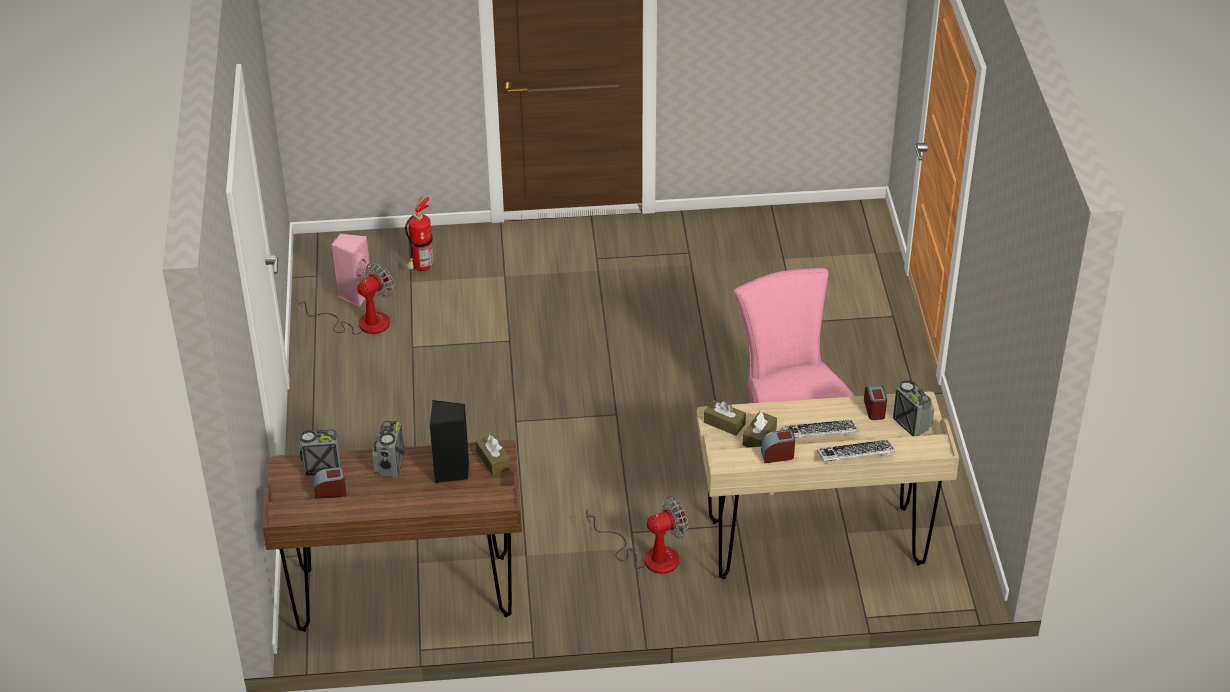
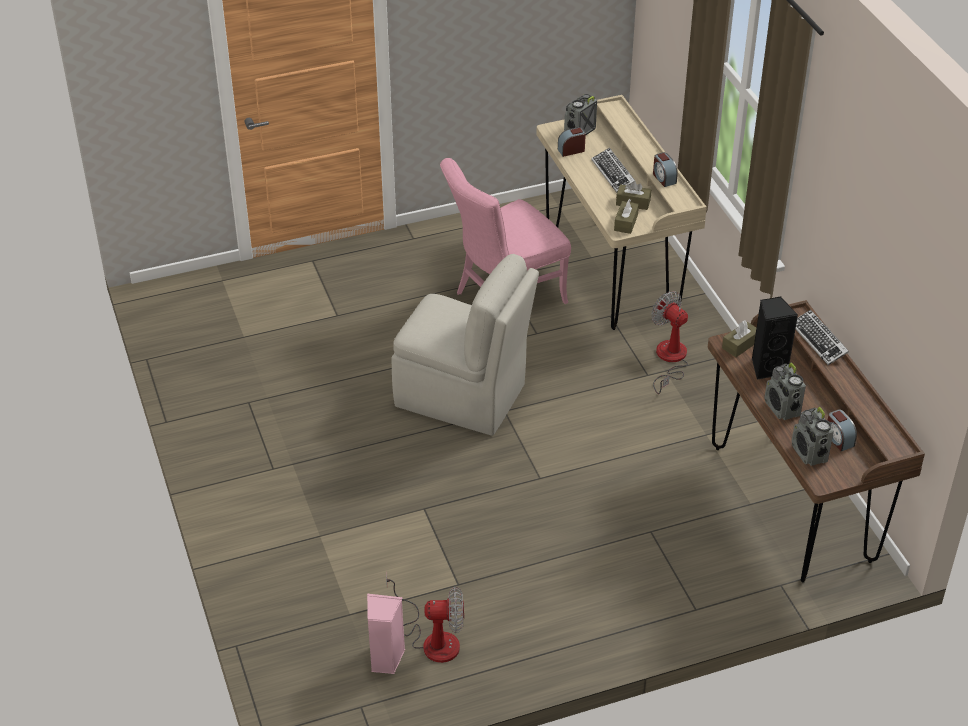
camera: 105 degrees left, 0 degrees up
(362, 323) = (432, 639): fan -> fan turned 150 degrees clockwise
(389, 465) = (782, 409): radio -> radio turned 75 degrees clockwise
(421, 268) = (324, 611): fire extinguisher -> none
(646, 389) = (463, 397): none -> beige chair
(855, 455) = (643, 142): keyboard -> keyboard (819, 341)

